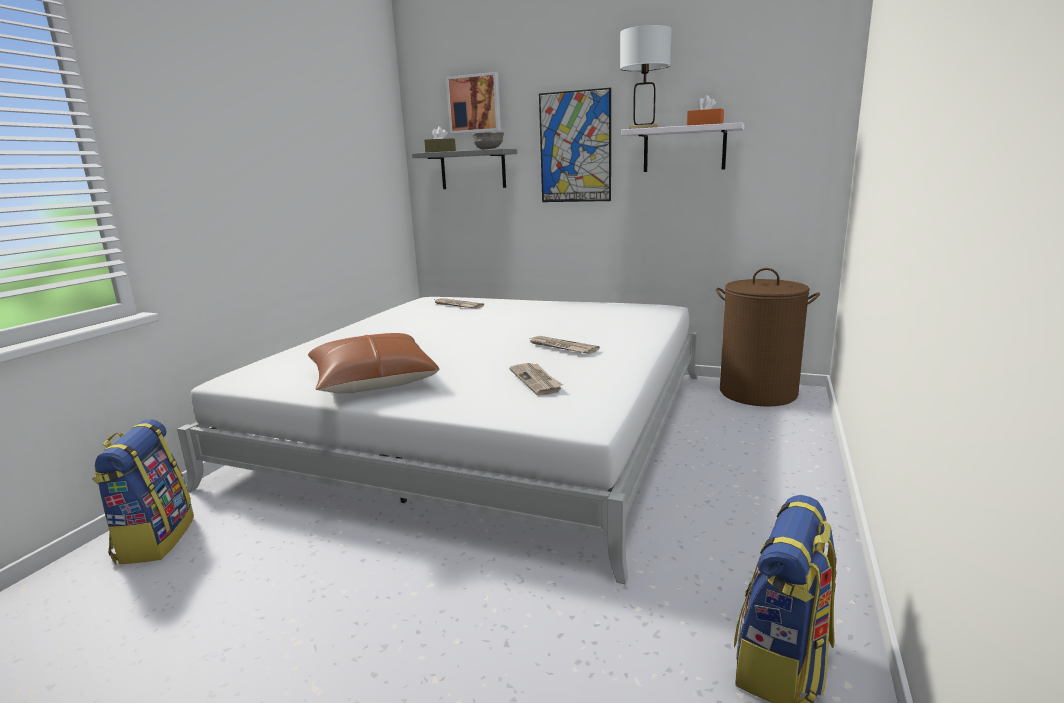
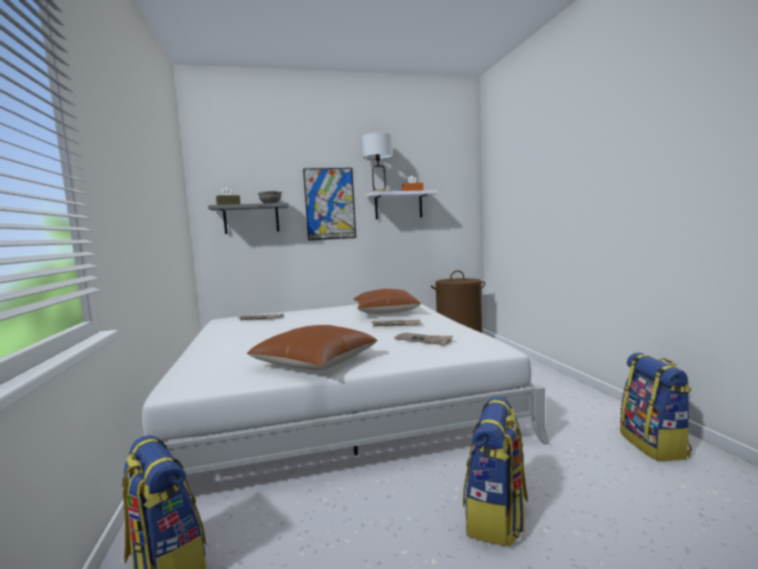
camera: 35 degrees left, 10 degrees down
(412, 637) = (496, 518): none -> backpack
(474, 104) = (252, 172): picture -> none
(596, 322) = (385, 311): none -> brown pillow

